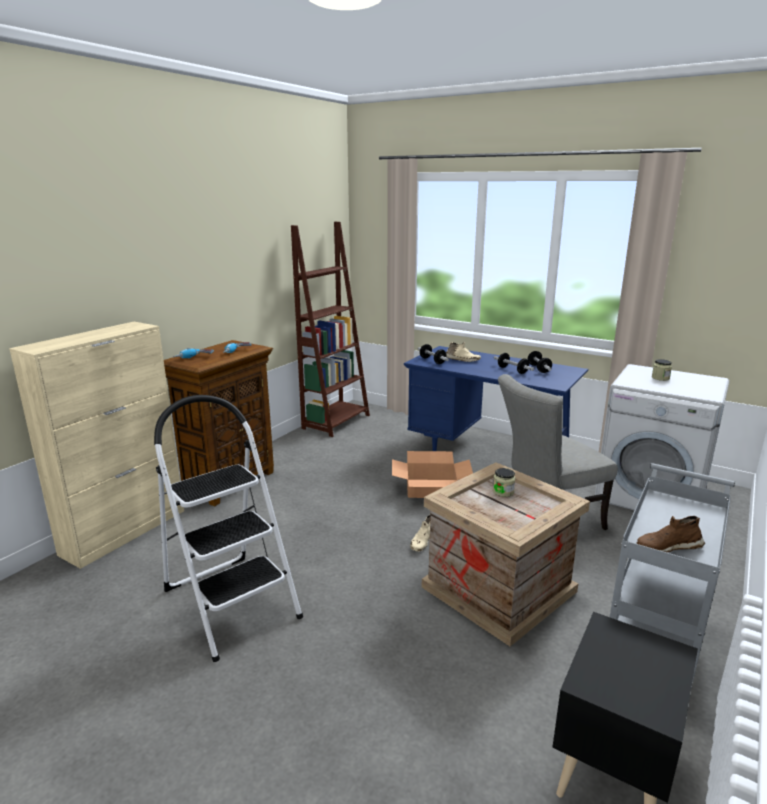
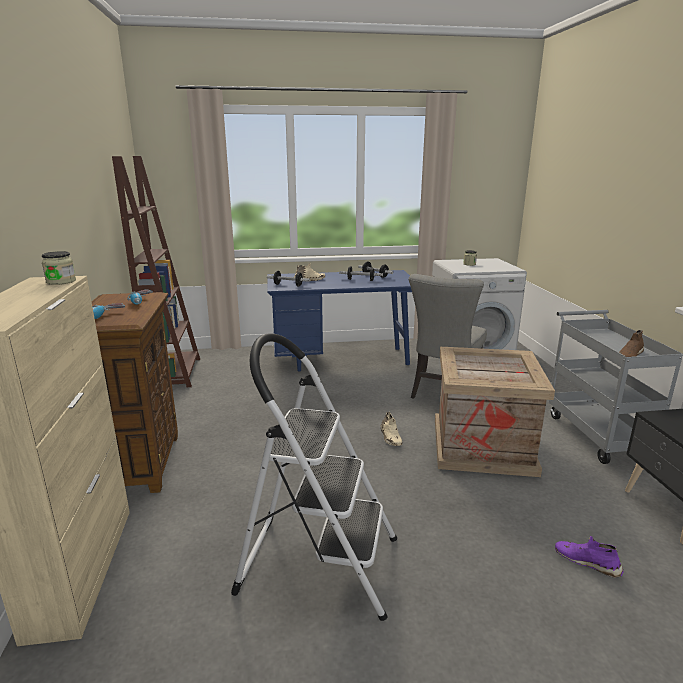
camera: 40 degrees left, 0 degrees up
(424, 735) = (587, 562): none -> purple shoe
(431, 488) = (338, 398): cardboard box -> none
(503, 492) = (478, 363): jar -> jar (61, 281)

